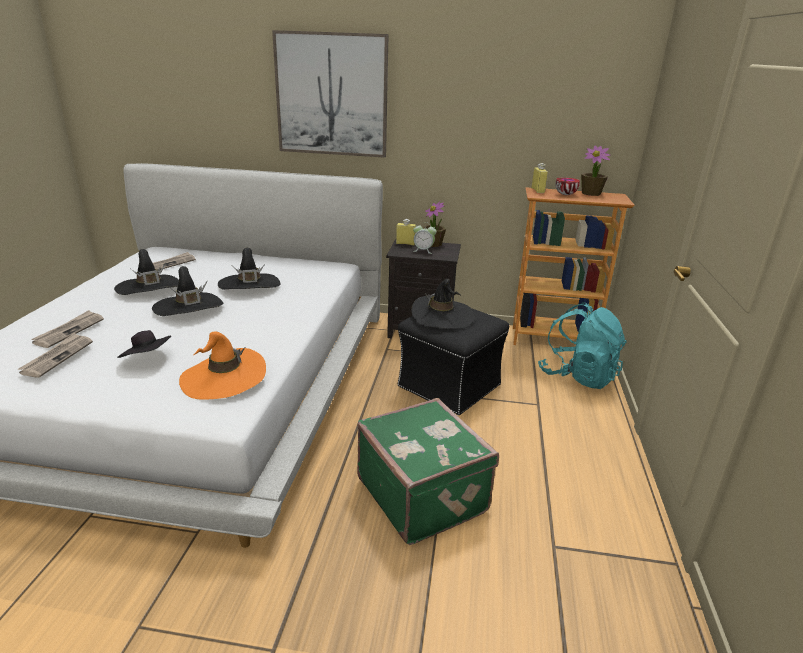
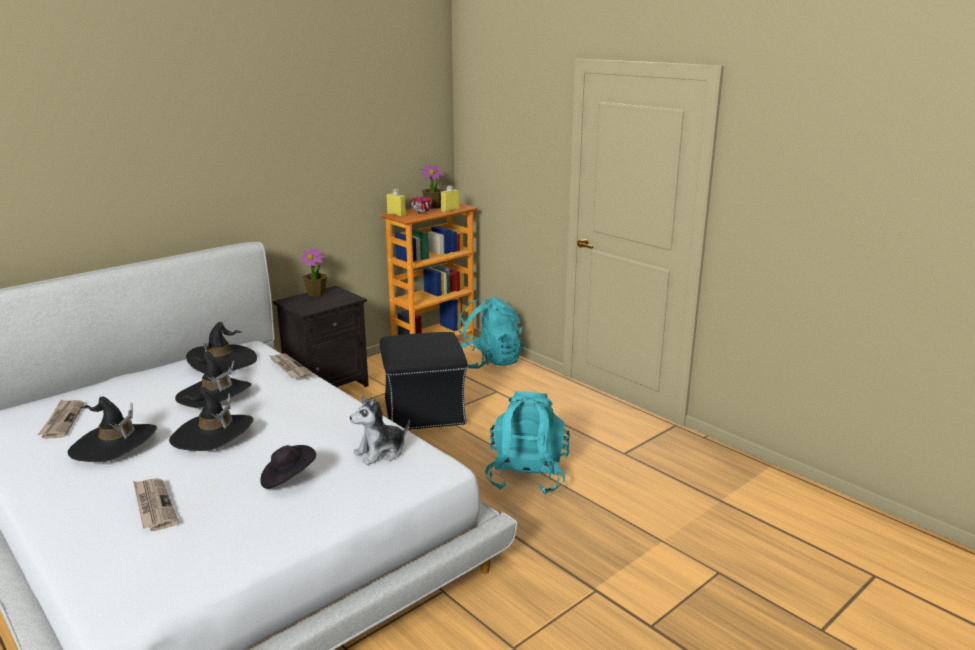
camera: 50 degrees left, 5 degrees down
(57, 357) = (208, 522): newspaper -> newspaper (290, 368)
(224, 378) = (381, 452): orange hat -> plush toy
(331, 95) = (176, 161): picture -> none
(405, 243) = (293, 301): yellow bottle -> yellow bottle (450, 210)
(423, 250) = (322, 301): alarm clock -> none
(423, 494) = (527, 476): green suitcase -> turquoise backpack
(442, 316) = (412, 346): black hat -> black hat (222, 361)

